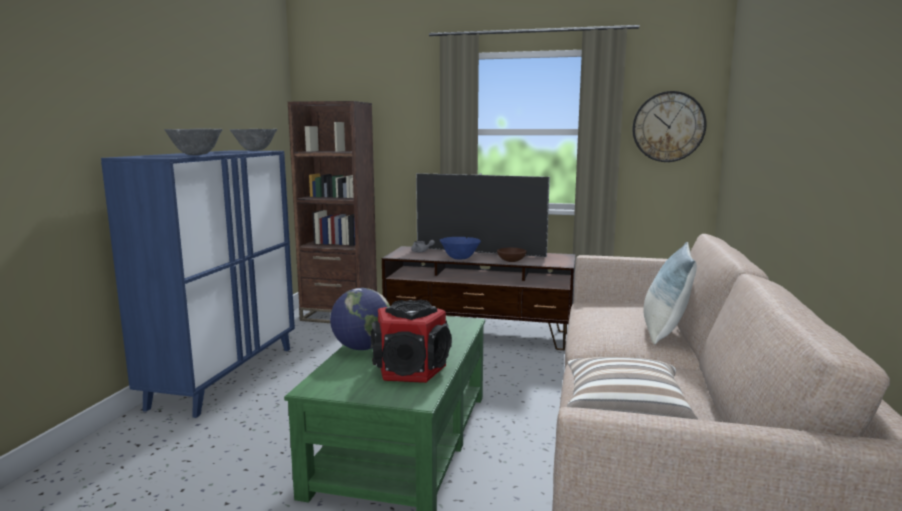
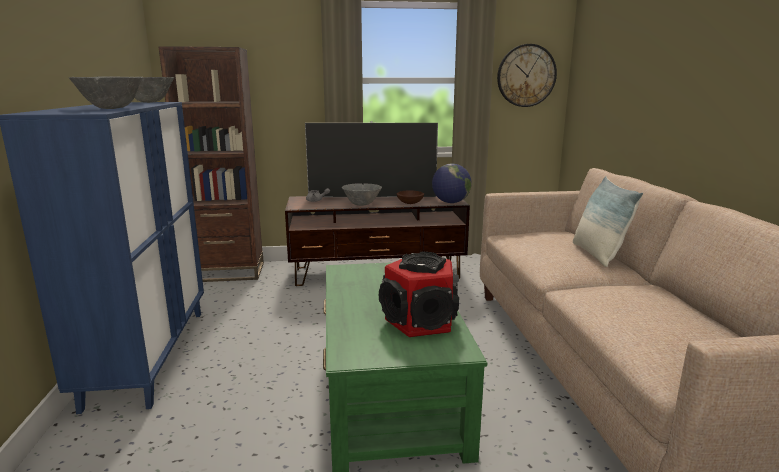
camera: 20 degrees left, 5 degrees up
(362, 348) = (350, 306): globe -> globe (450, 202)
(459, 259) = (361, 205): blue bowl -> grey bowl
(623, 410) = (655, 330): pillow -> none

